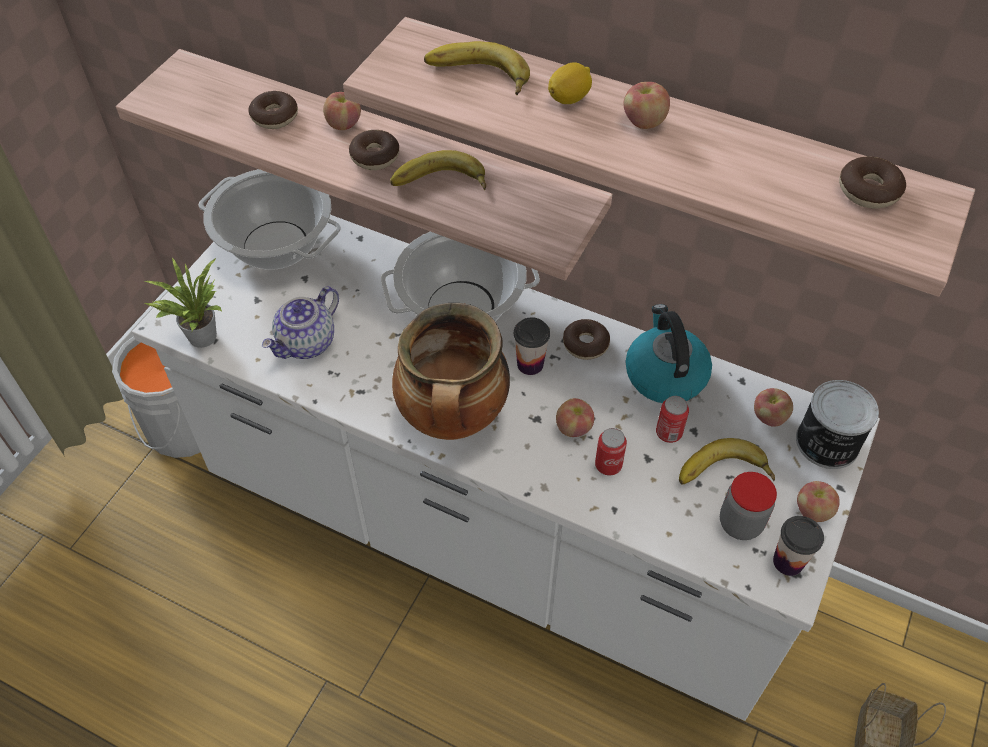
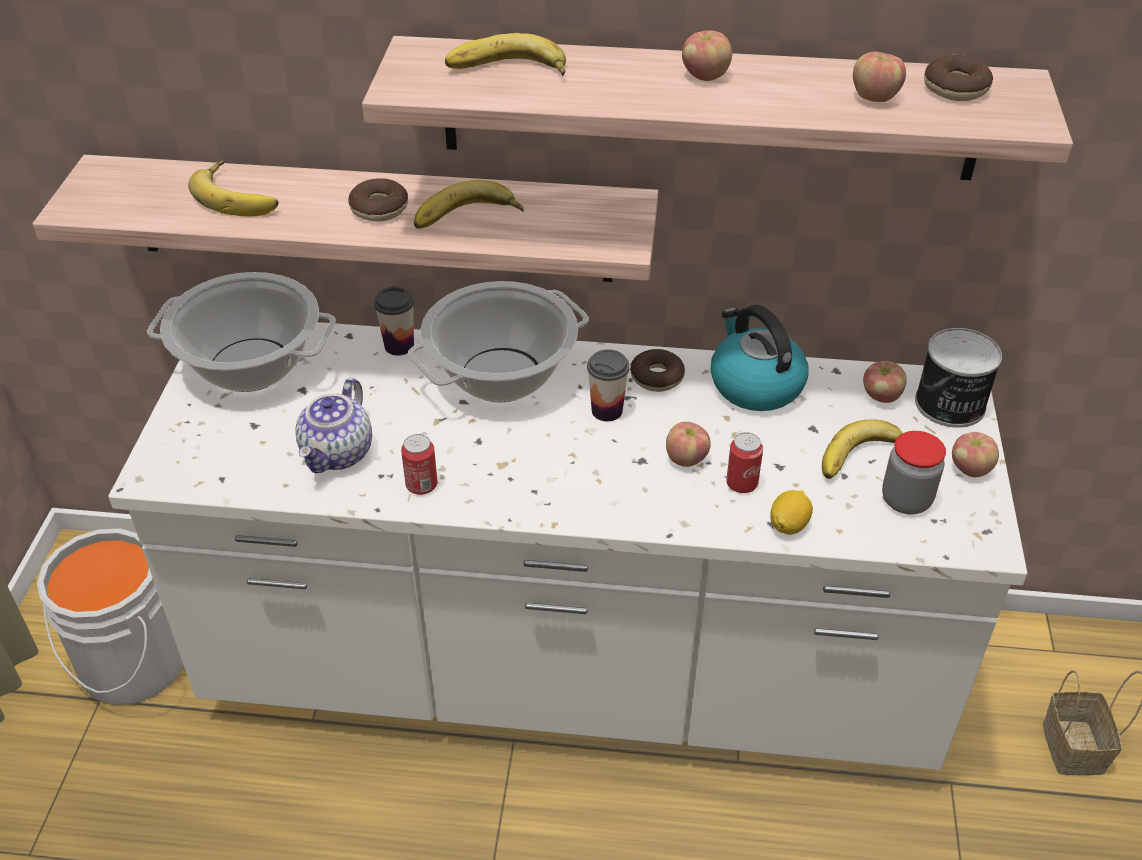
camera: 20 degrees left, 10 degrees down
(199, 335) = (199, 478): potted plant -> none
(274, 116) = (239, 195): donut -> banana
(343, 124) = (326, 186): apple -> apple (874, 97)
(454, 419) = (550, 485): cooking pot -> none
(569, 98) = (616, 71): lemon -> lemon (788, 525)
(669, 433) = (788, 437): can -> can (421, 485)
(788, 561) = (972, 522): cup -> cup (399, 346)

